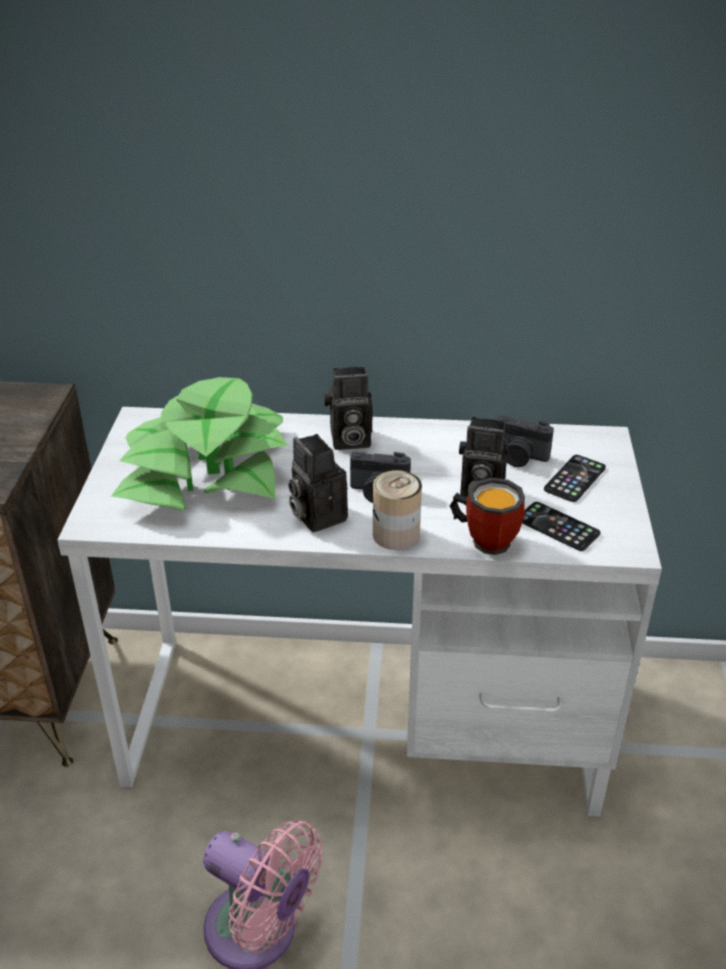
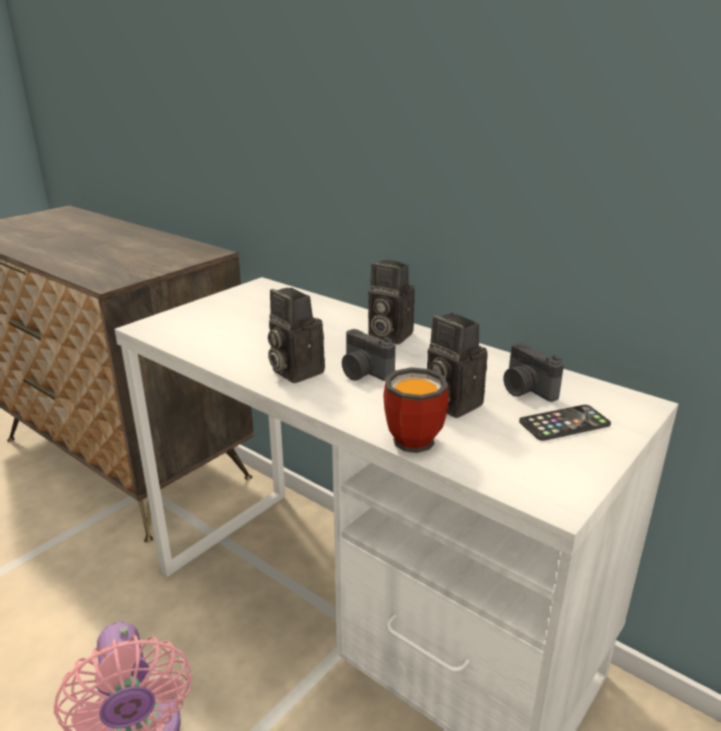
camera: 35 degrees right, 10 degrees down
(205, 470) = (258, 322): potted plant -> none
(316, 515) = (293, 371): camera -> camera turned 45 degrees counterclockwise
(396, 535) = (337, 405): can -> none
(558, 527) = (497, 453): phone -> none

